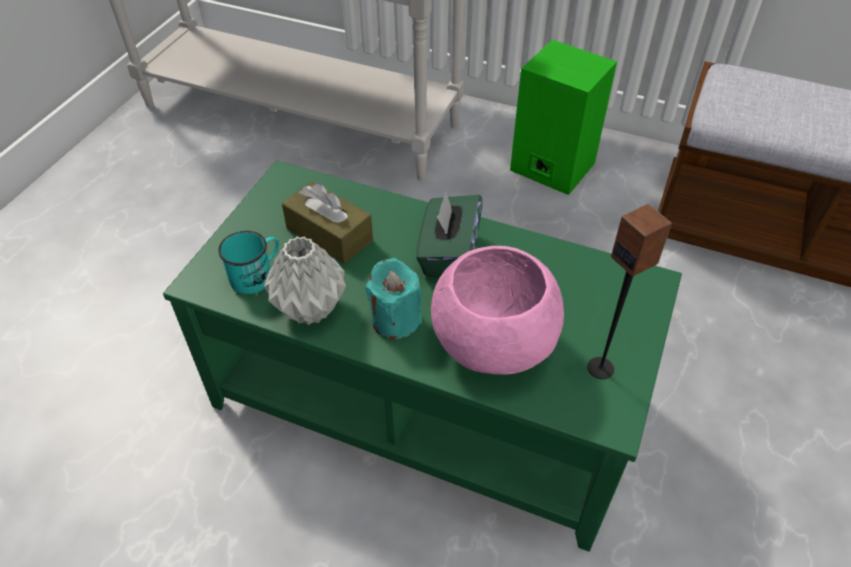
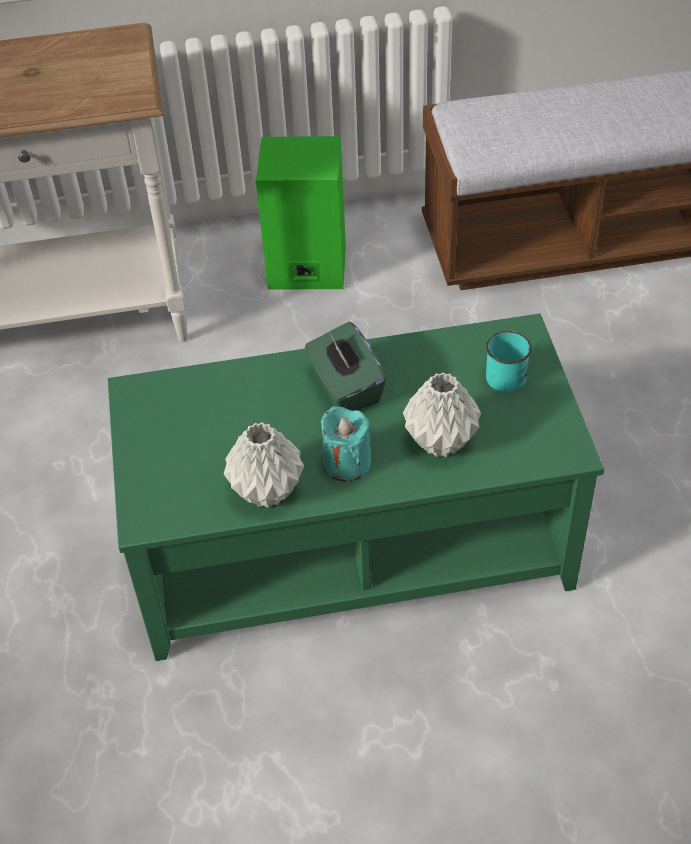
camera: 30 degrees left, 0 degrees up
(257, 275) = (192, 488): turquoise mug -> turquoise mug (507, 373)
(329, 234) = (225, 421): brown tissue box -> none
(493, 345) = (442, 443): pink bowl -> grey vase
(601, 368) = (534, 418): speaker -> none

